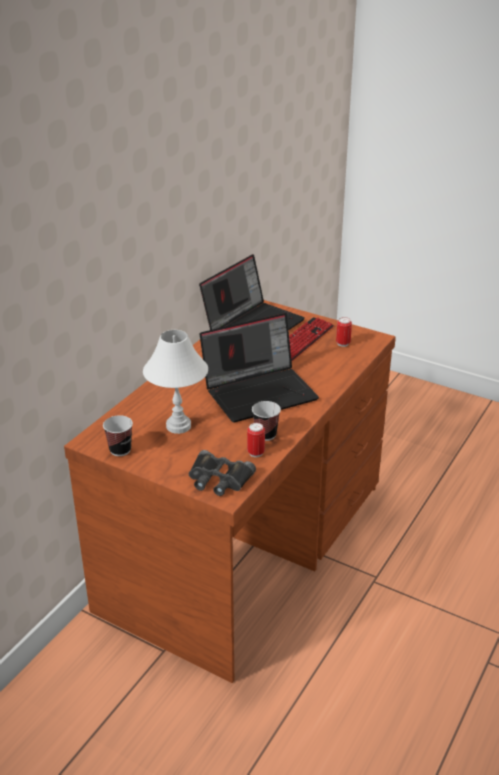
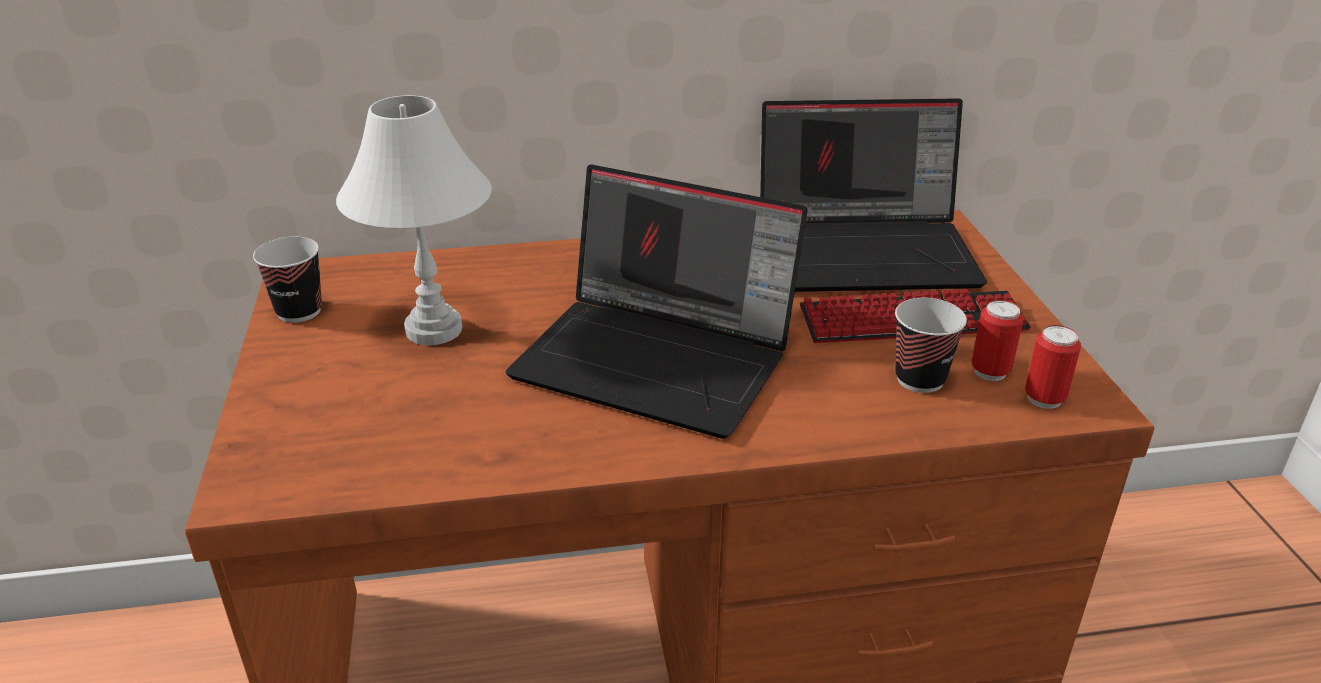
camera: 50 degrees right, 0 degrees up
(219, 479) = (296, 453): black binoculars -> none
(256, 453) = (434, 455): can -> can (1044, 399)
(265, 435) = (514, 436): cup -> cup (920, 379)

